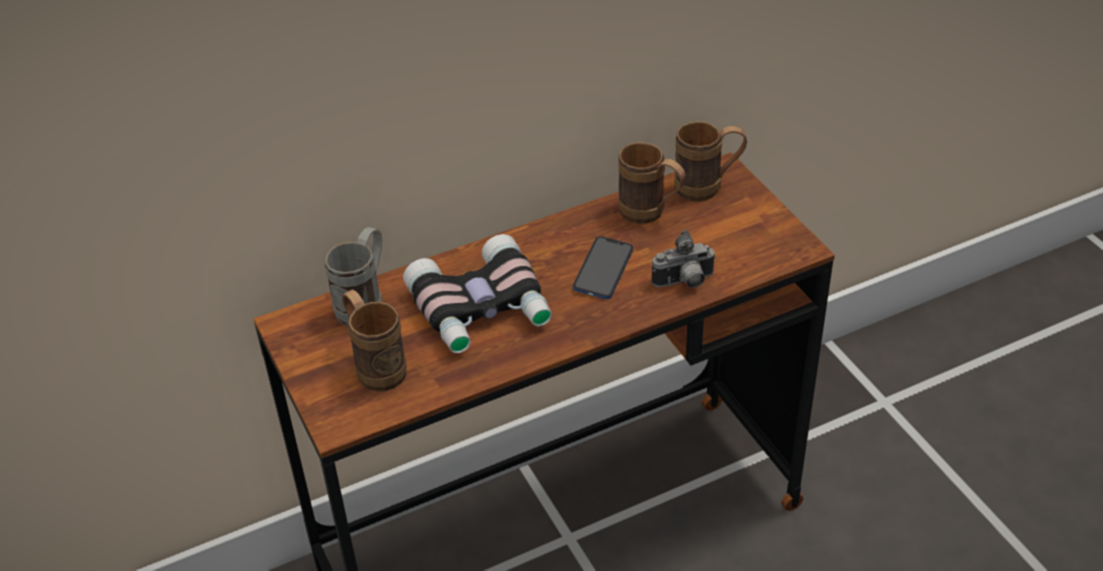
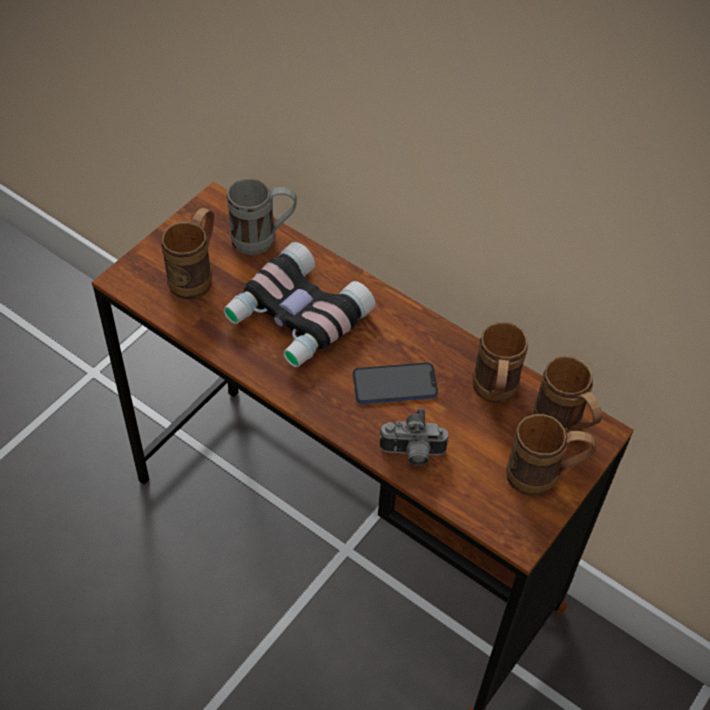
camera: 60 degrees right, 10 degrees up
(684, 283) = (412, 454): camera -> camera turned 45 degrees counterclockwise
(750, 215) = (543, 477): none -> brown mug

